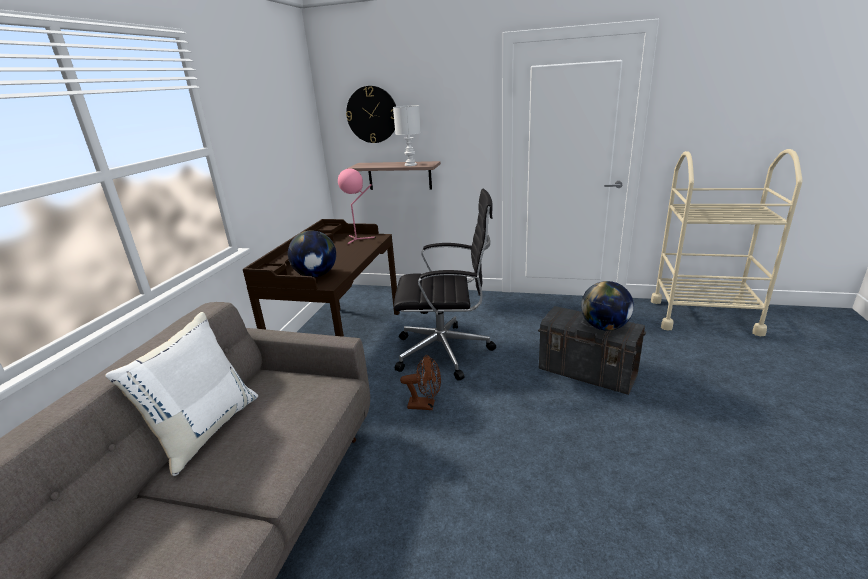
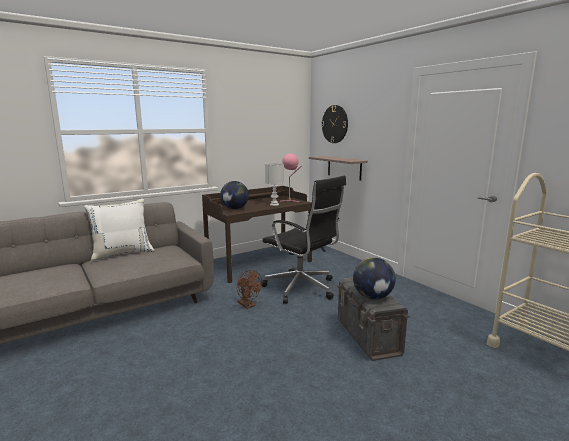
camera: 40 degrees right, 10 degrees down
(411, 165) = (343, 159): white table lamp -> white table lamp (274, 205)

